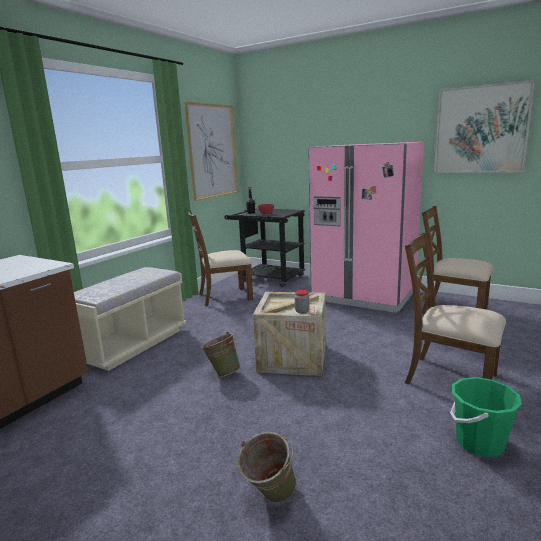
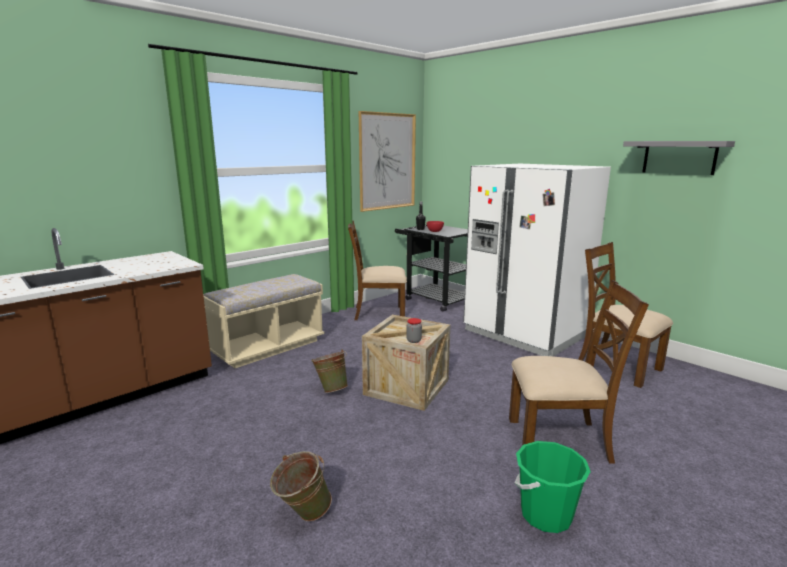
camera: 15 degrees right, 0 degrees up
(364, 295) = (525, 333): pink fridge -> white fridge
(449, 378) = (560, 440): brown chair -> brown chair turned 135 degrees clockwise
(481, 129) = (679, 157): picture -> grey shelf

